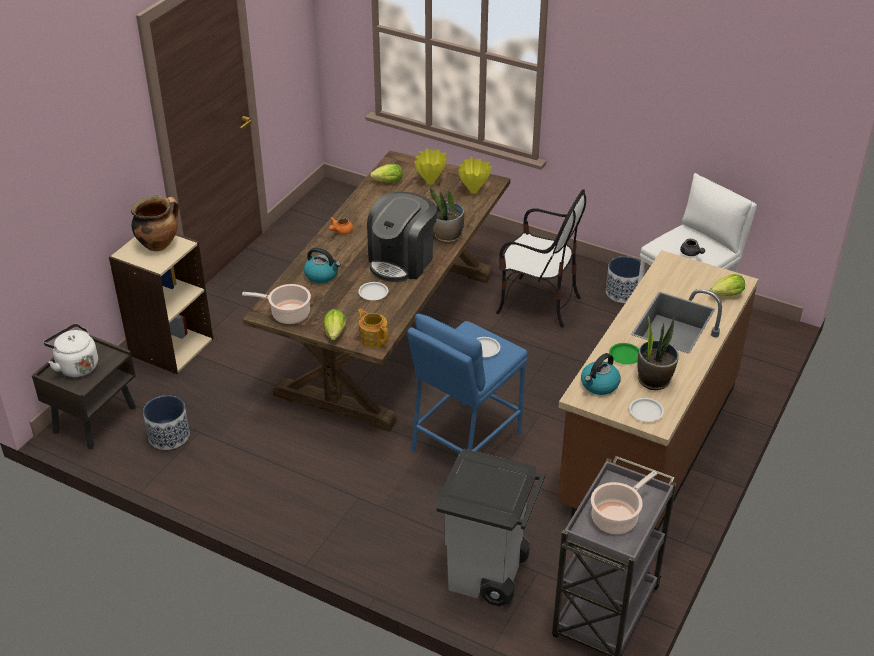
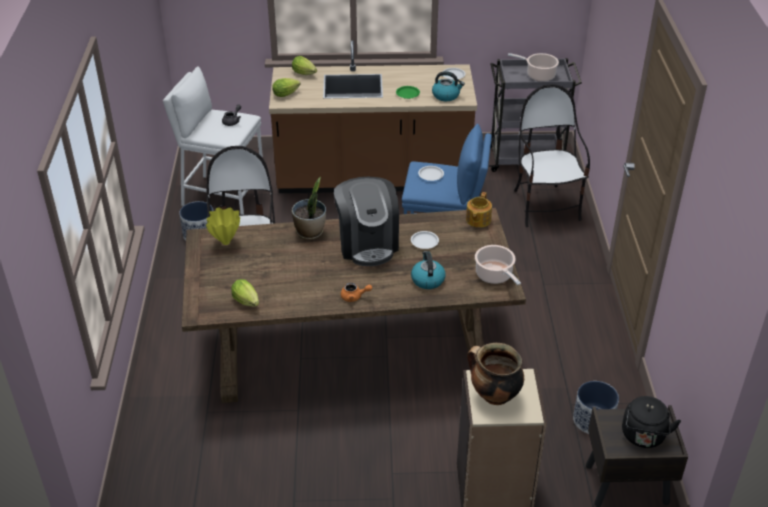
camera: 120 degrees left, 0 degrees up
(76, 366) = (643, 437): white kettle -> black kettle
(335, 335) = (493, 240): lettuce -> lettuce (287, 94)
(402, 261) = (367, 243): coffee machine -> coffee machine turned 75 degrees clockwise
(431, 182) = (227, 273): yellow vase -> none
(487, 575) = (545, 206): grey trash can -> chair
(654, 380) = (421, 79): potted plant -> none

